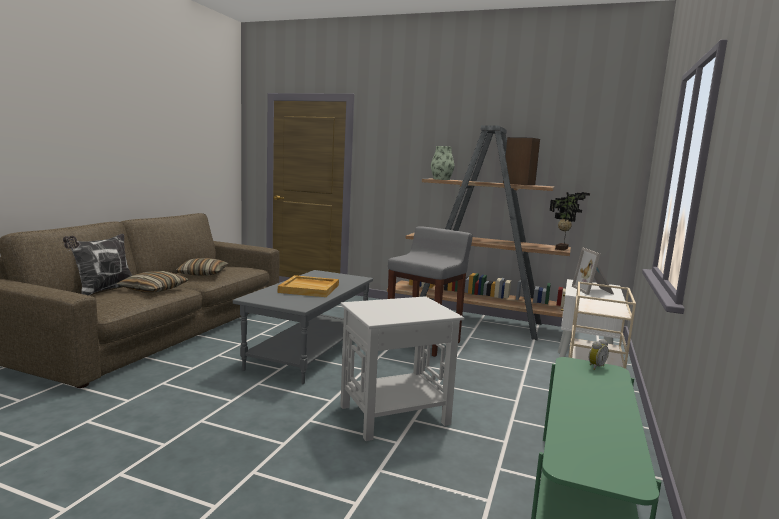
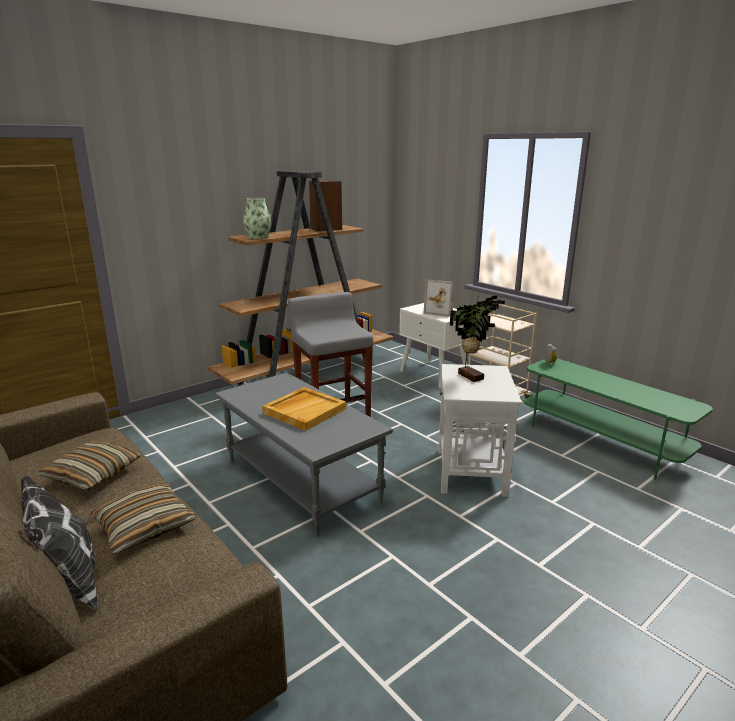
camera: 60 degrees left, 10 degrees up
(563, 249) = (365, 282): potted plant -> potted plant (471, 376)

